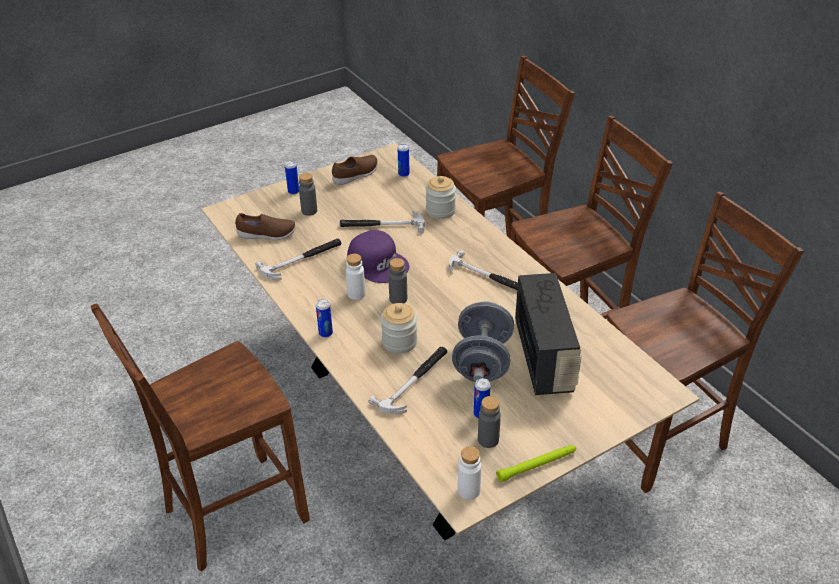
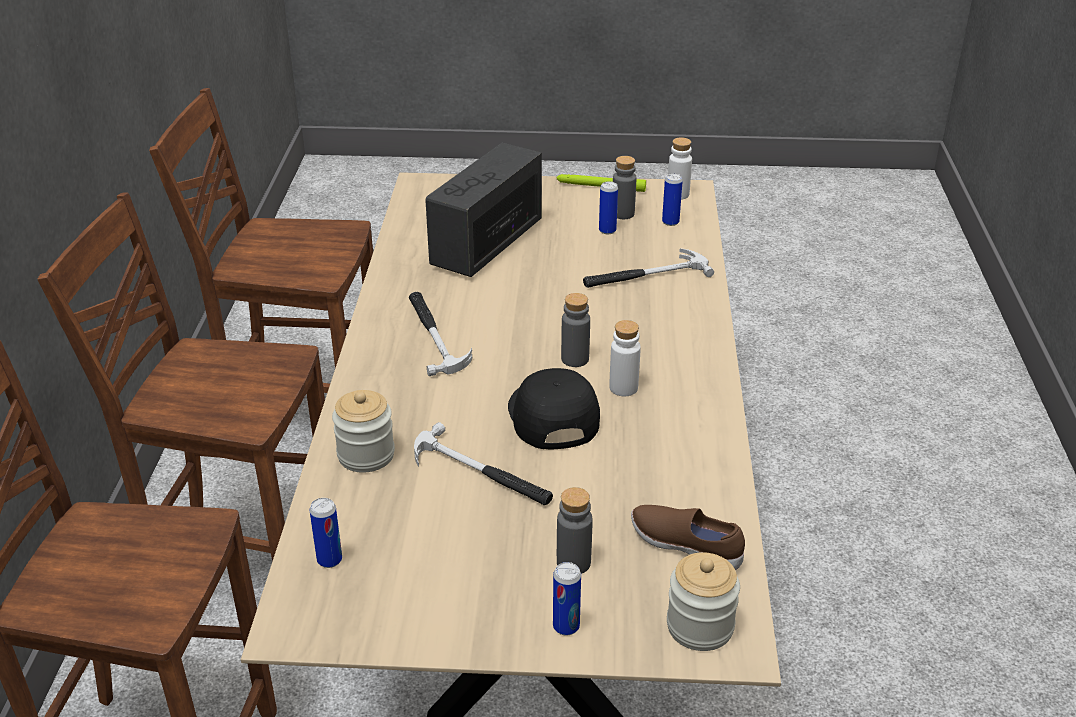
camera: 145 degrees left, 5 degrees down
(231, 513) = (856, 591): brown chair -> none
(302, 260) = (660, 472): hammer -> none
(325, 333) = (705, 358): can -> can (670, 222)
(356, 175) = (414, 604): brown shoe -> none
(378, 263) = (551, 416): purple cap -> black cap
(399, 342) = (623, 315): jar -> jar (700, 626)
(482, 361) = (554, 264): grey dumbbell -> none

